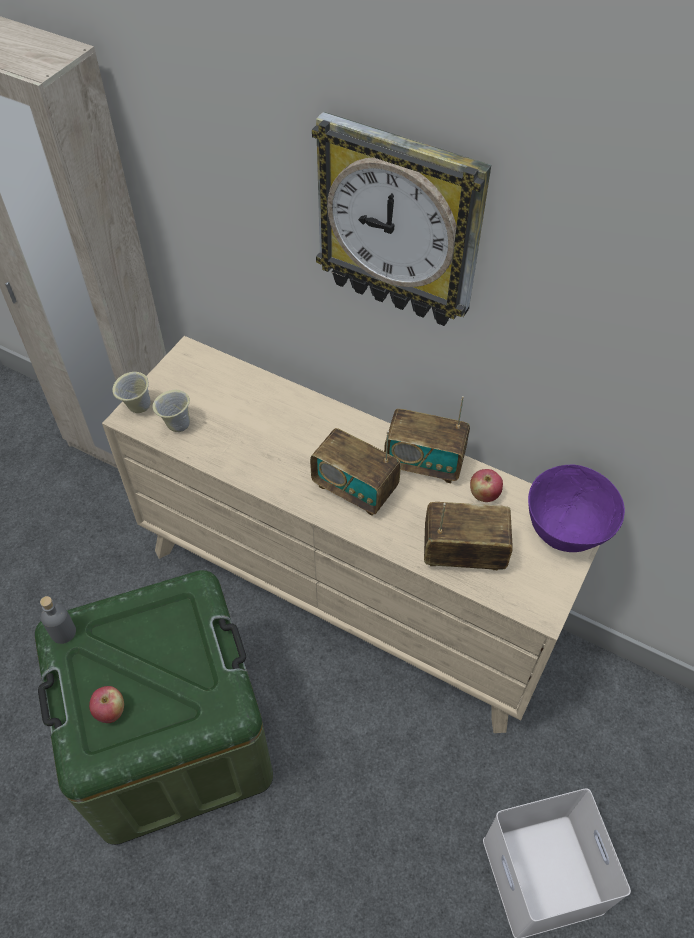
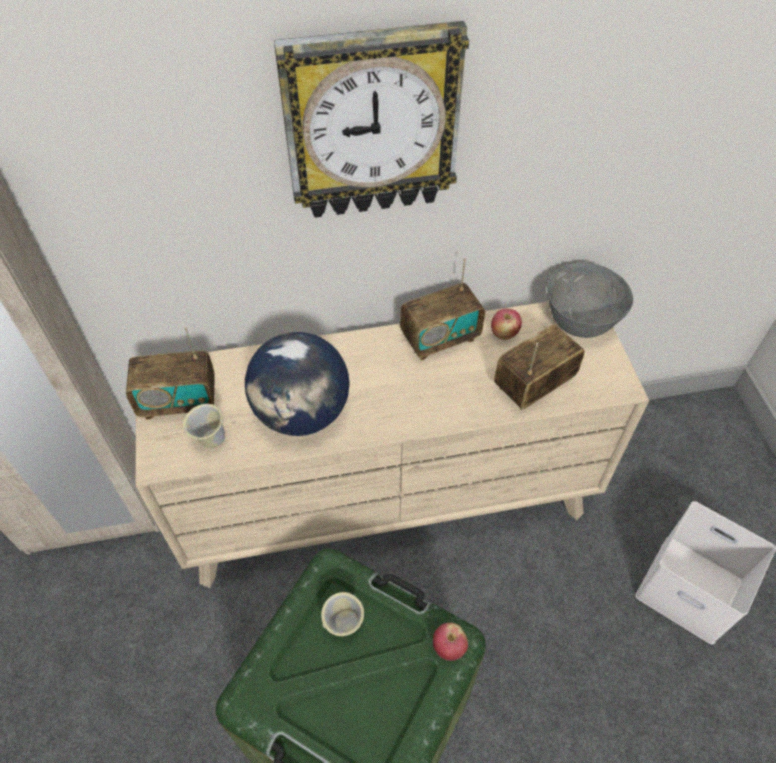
camera: 40 degrees left, 0 degrees up
(63, 632) = (254, 697): grey bottle -> none
(110, 711) = (361, 726): apple -> apple (449, 648)
(137, 408) = (157, 451): beige mug -> beige mug (344, 627)
(257, 449) = (301, 413): none -> globe
(355, 489) = (410, 392): radio -> radio (179, 401)
(564, 531) = (579, 323): purple bowl -> grey bowl

